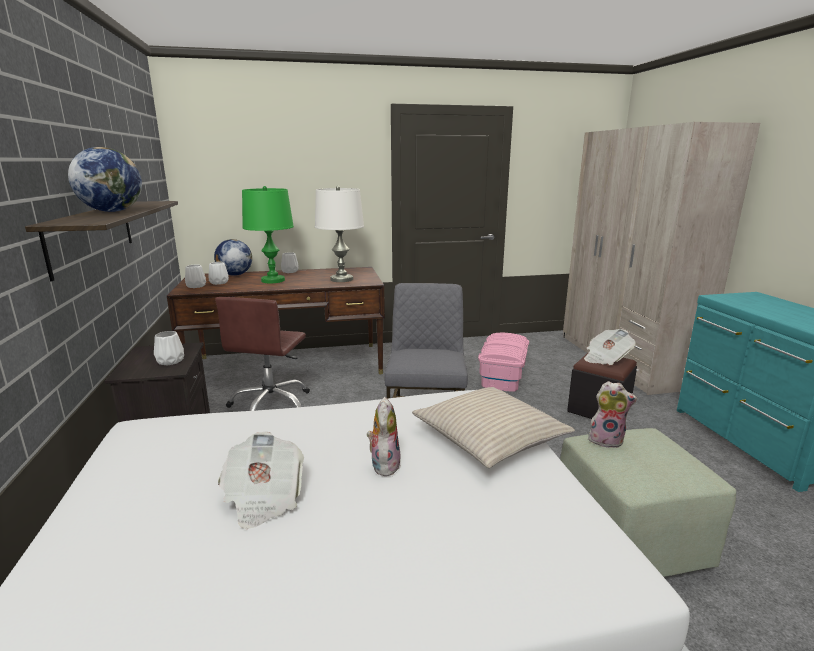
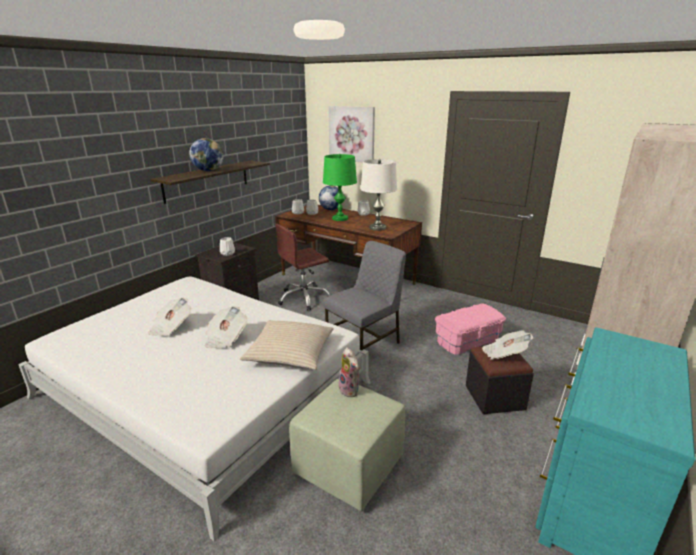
camera: 45 degrees right, 5 degrees up
(252, 162) = (352, 134): none -> picture
(384, 464) = (225, 338): plush toy -> newspaper

